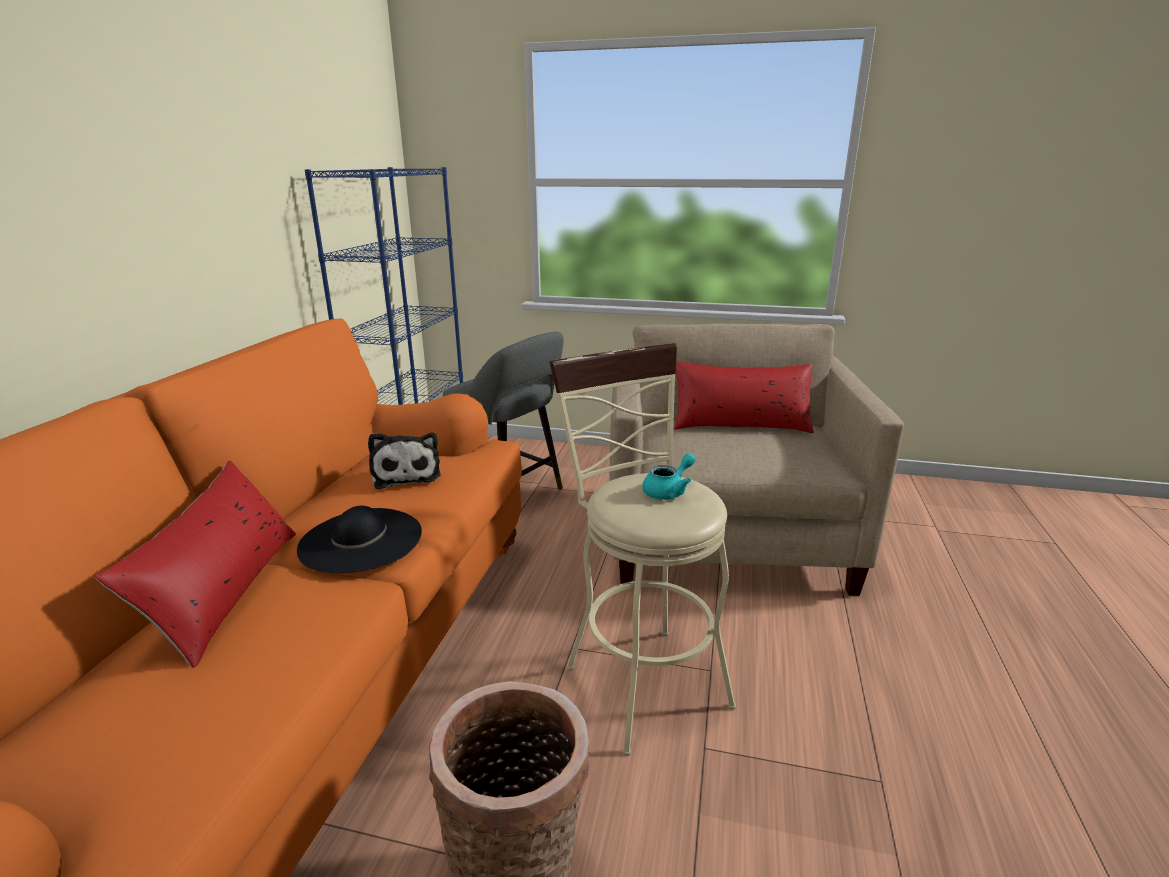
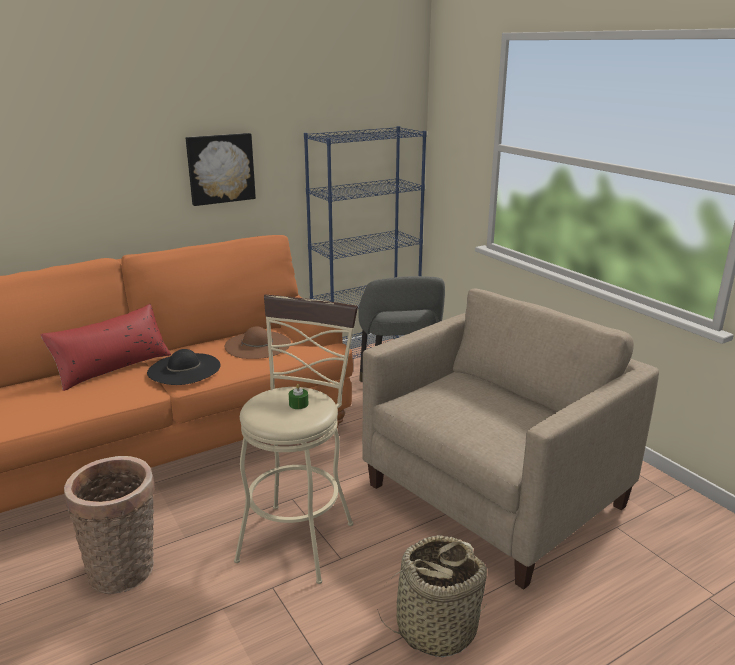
camera: 45 degrees right, 0 degrees up
(208, 226) = (220, 168): none -> picture
(406, 474) = (258, 345): plush toy -> brown hat
(668, 491) = (298, 404): turquoise teapot -> green candle
(740, 425) = (510, 398): red pillow -> none
(868, 669) = (436, 628): none -> basket

